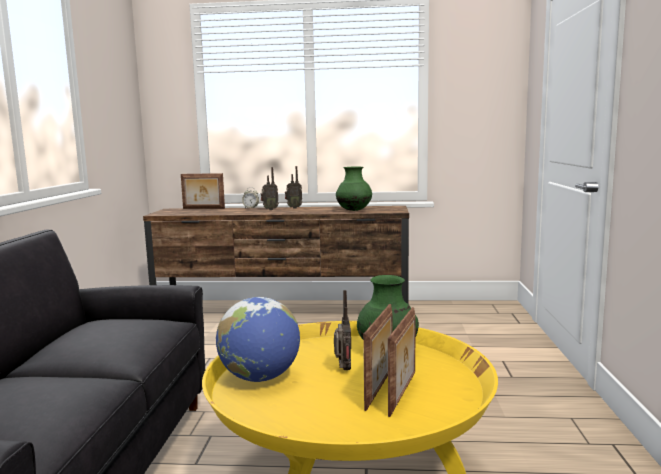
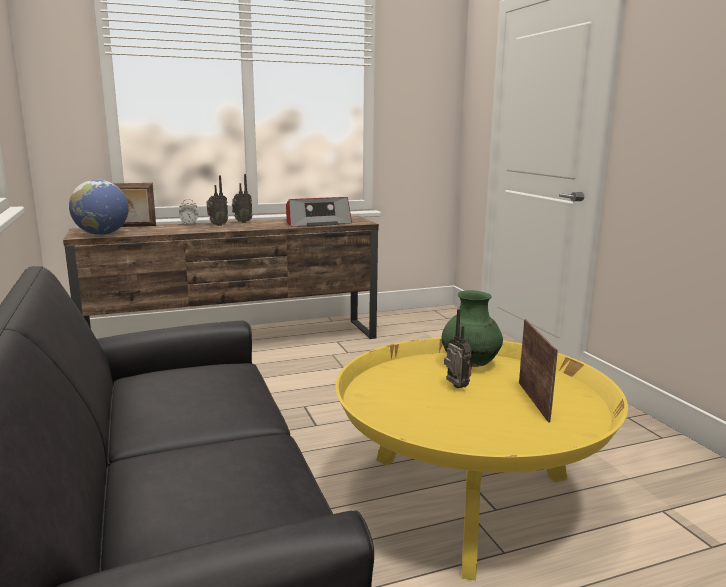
camera: 25 degrees left, 5 degrees up
(260, 378) = (390, 408): globe -> globe (102, 234)
(354, 210) = (317, 223): green vase -> radio
(380, 389) = (510, 400): picture frame -> none

